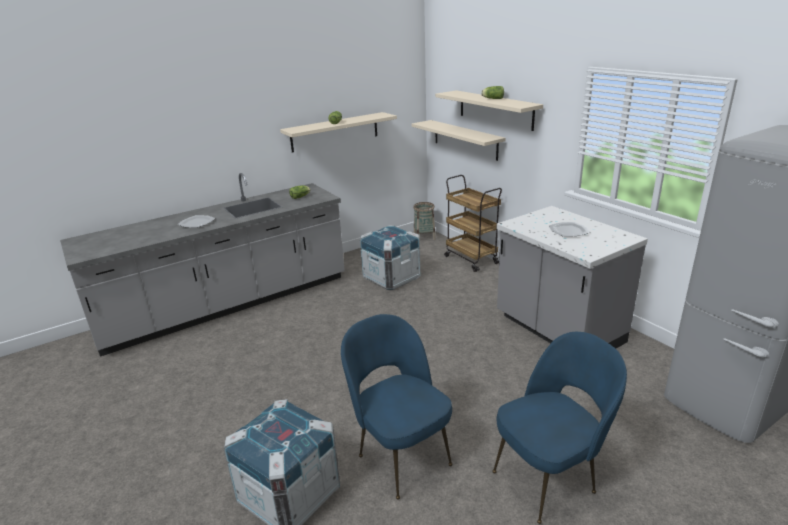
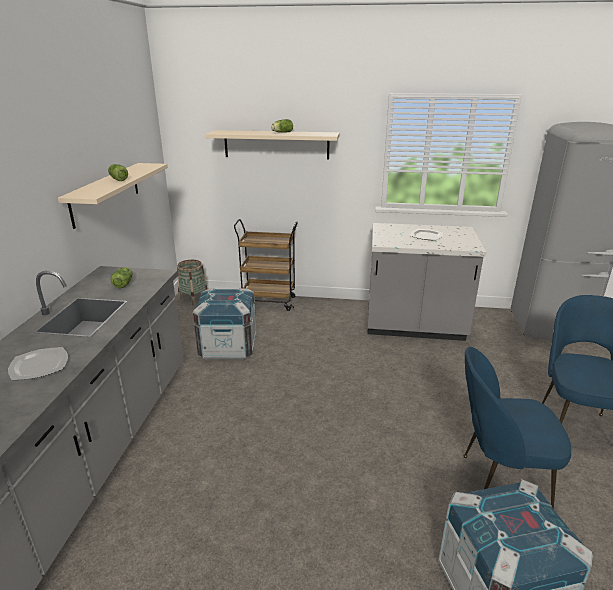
camera: 50 degrees left, 0 degrees up
(465, 139) = (234, 181): beige shelf -> none

